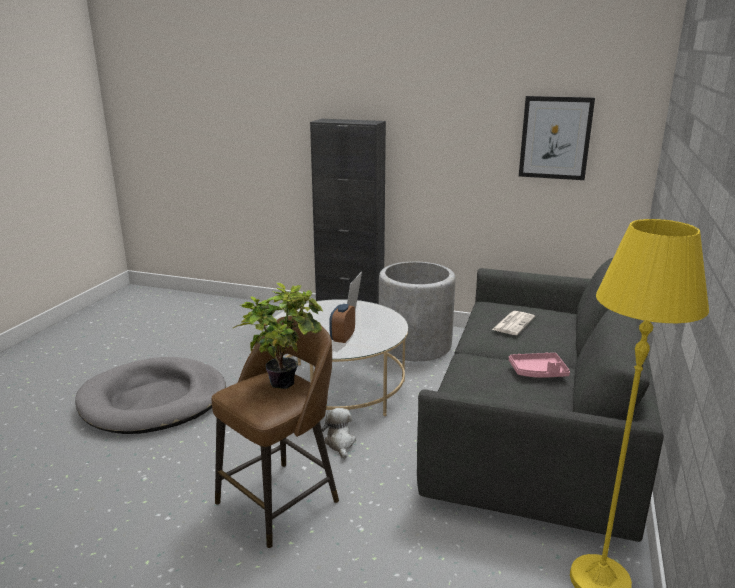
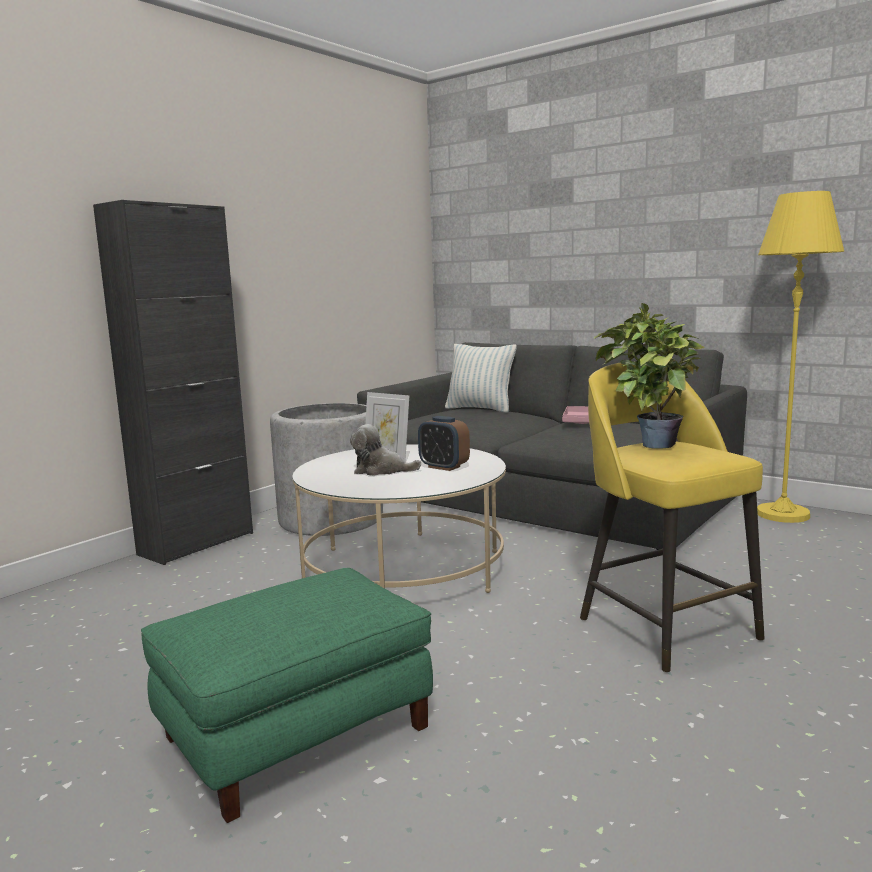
camera: 70 degrees left, 10 degrees down
(154, 400) = (297, 731): grey dog bed -> green ottoman
(280, 500) = (664, 626): brown stool -> yellow stool
(340, 443) = (545, 581): plush toy -> plush toy (381, 470)
(513, 323) = (468, 418): newspaper -> none
(555, 138) = (365, 233): picture -> none
(563, 322) = (480, 409): none -> pillow

